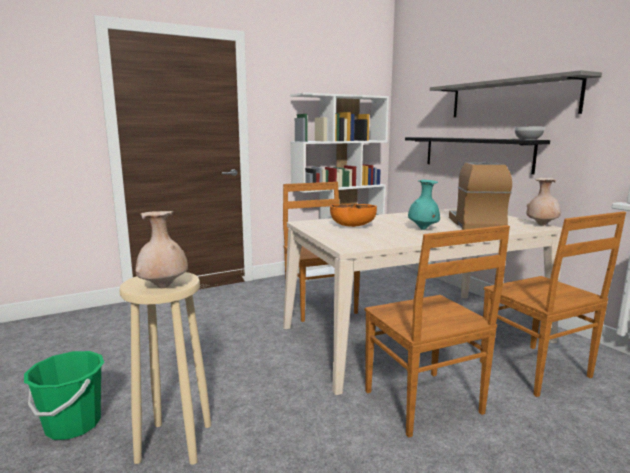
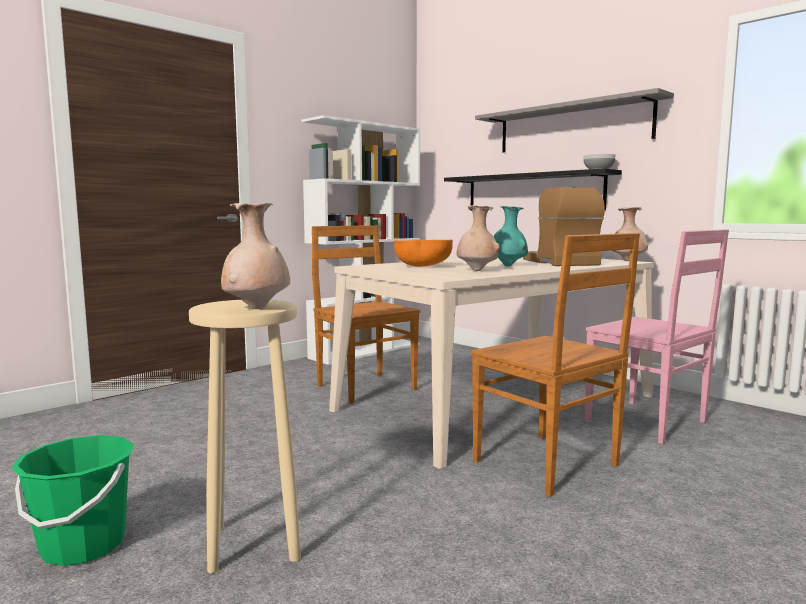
camera: 15 degrees left, 5 degrees down
(388, 236) = (477, 270): none -> beige vase
(537, 371) = (648, 422): brown chair -> pink chair

